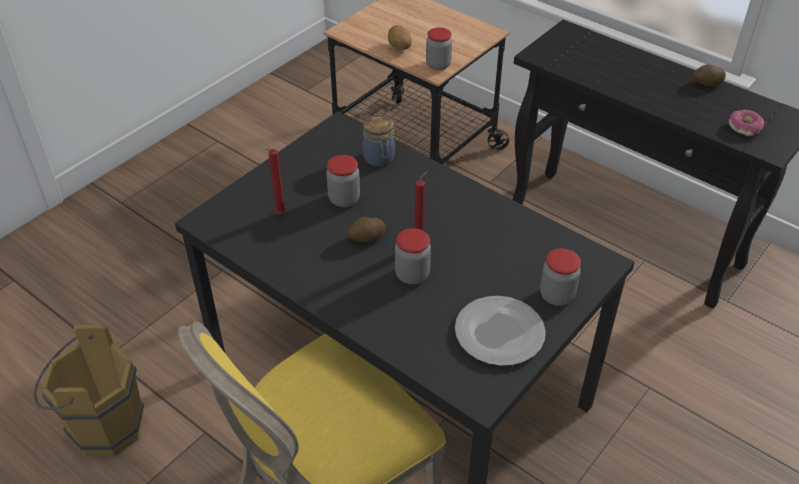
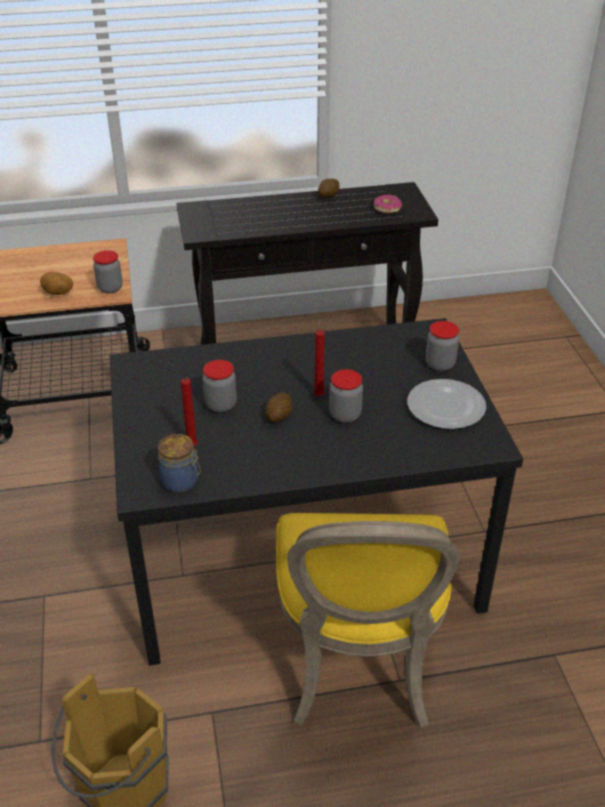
camera: 50 degrees left, 5 degrees down
(379, 159) = (199, 364): jar -> jar (181, 482)

